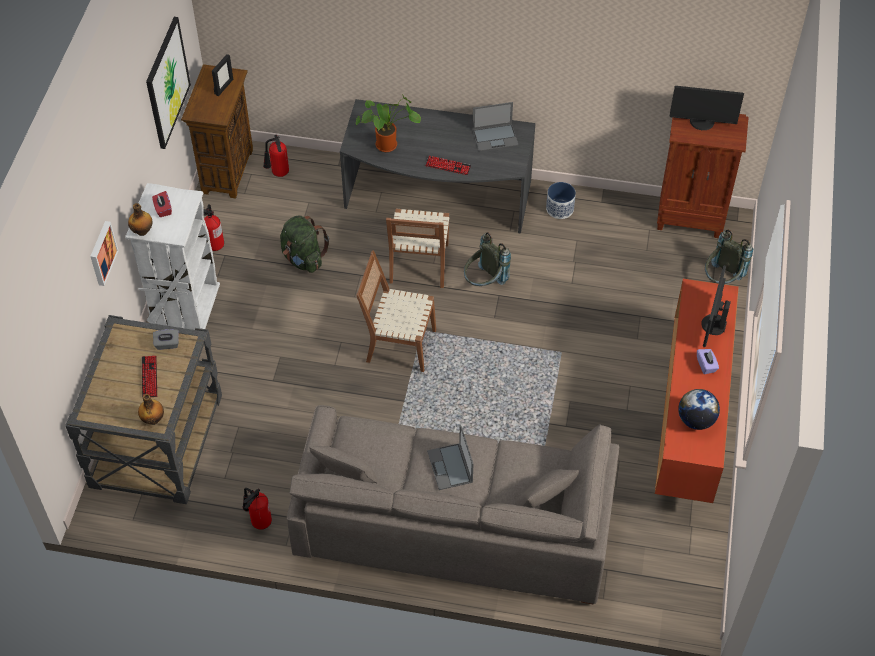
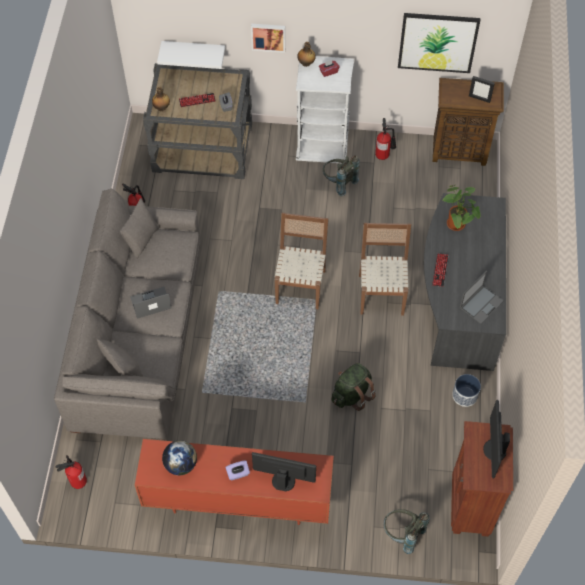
camera: 85 degrees right, 5 degrees up
(74, 361) = (194, 50): none -> white shelf
(278, 174) = (464, 185): fire extinguisher -> fire extinguisher (77, 480)
(303, 258) = (378, 213): green backpack -> green backpack (352, 394)
(419, 266) = (381, 292): chair -> chair turned 90 degrees clockwise
(484, 282) = (372, 341): grey backpack -> grey backpack (338, 183)
(495, 137) = (481, 304): laptop -> laptop turned 120 degrees counterclockwise

